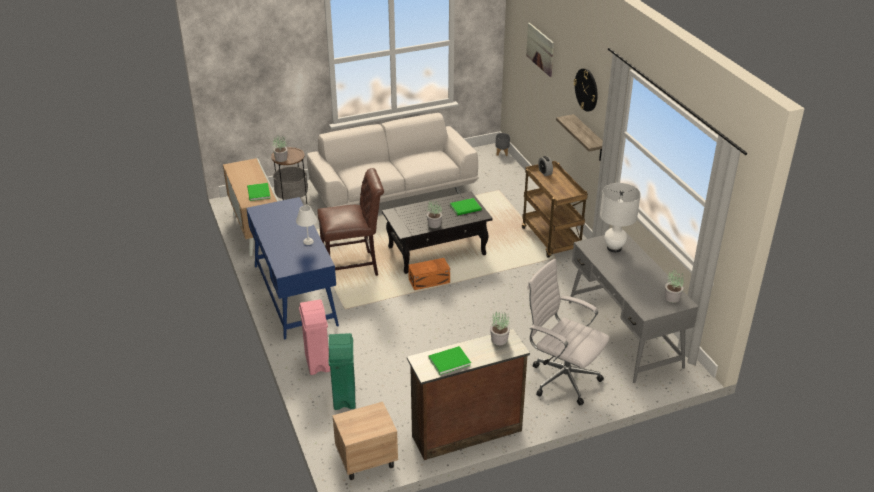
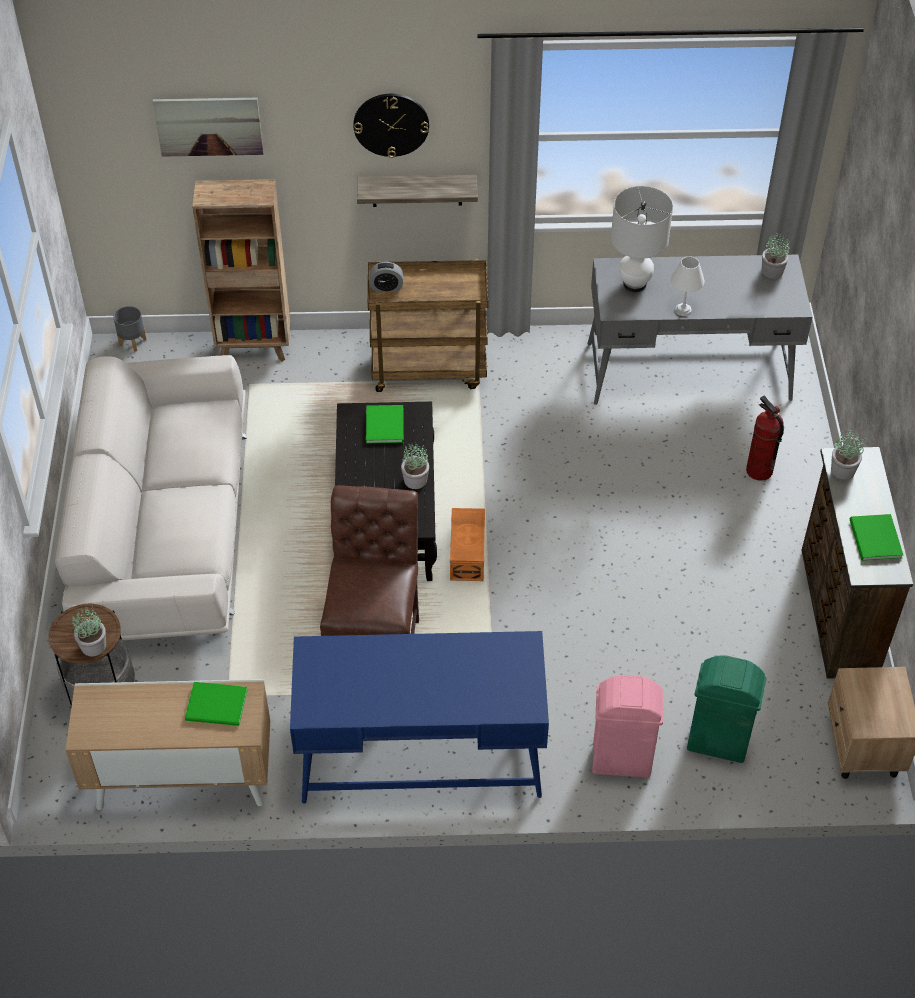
camera: 70 degrees left, 15 degrees up
(308, 242) = (455, 654): white table lamp -> white table lamp (683, 311)
(524, 185) = (255, 348): none -> brown bookcase
(561, 378) = (759, 471): white office chair -> fire extinguisher

